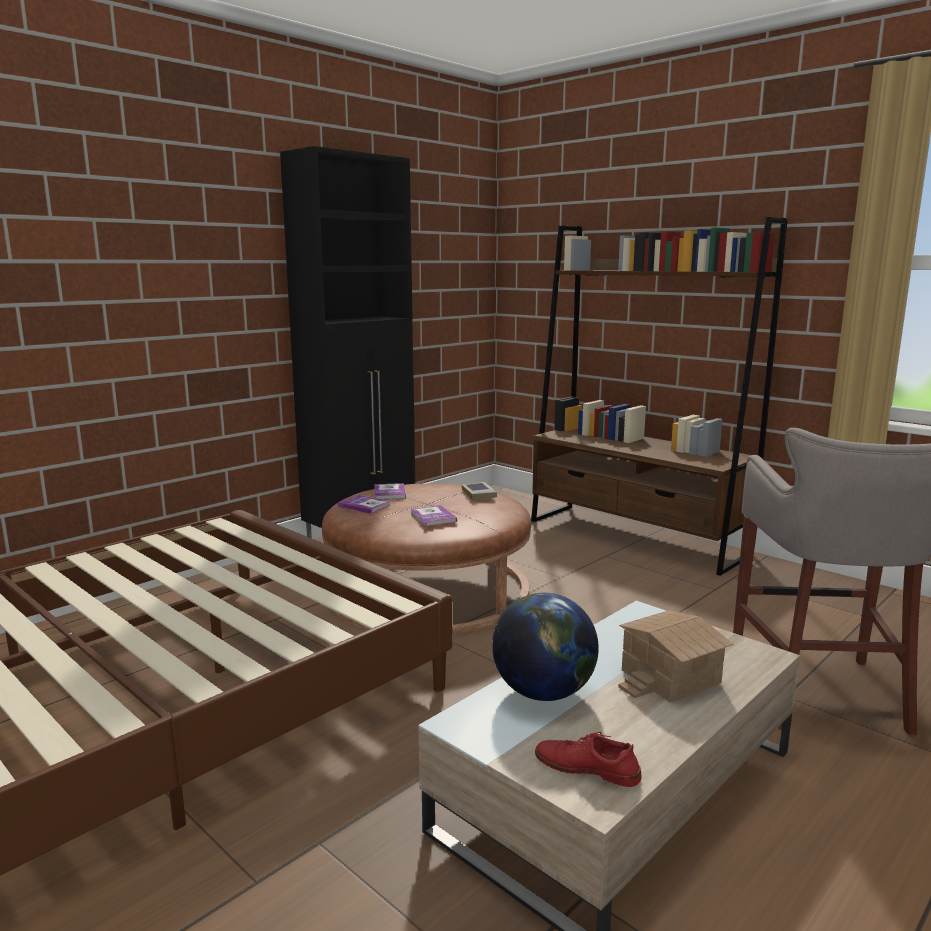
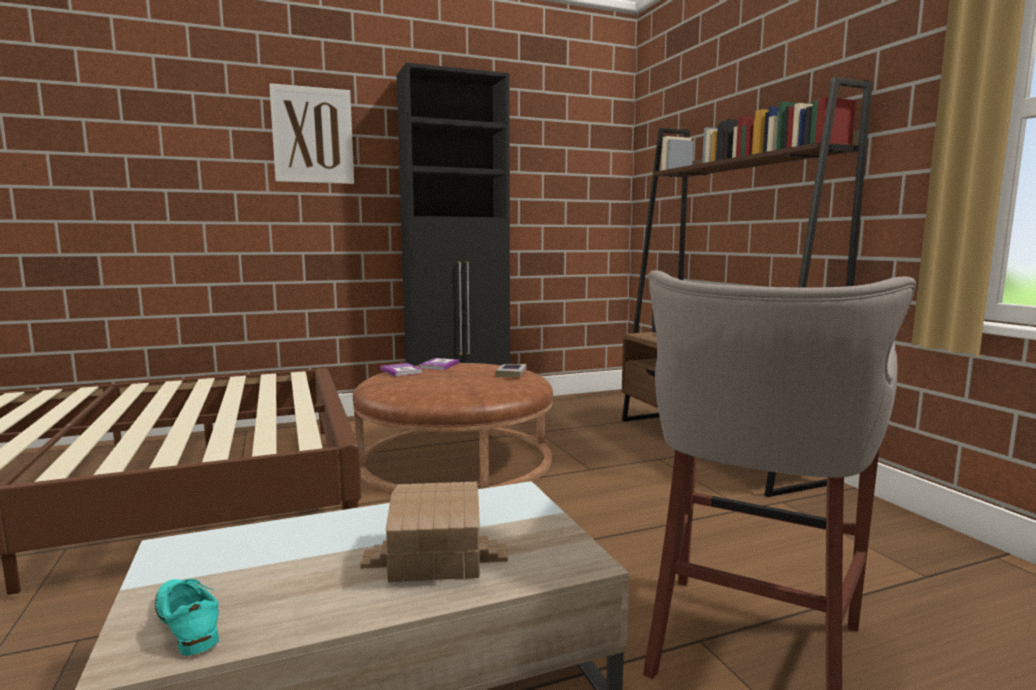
camera: 25 degrees right, 5 degrees down
(192, 227) = (313, 135): none -> picture
(433, 517) = (437, 384): book -> none
(543, 692) = (289, 540): globe -> none
(587, 768) = (187, 622): red shoe -> turquoise shoe

